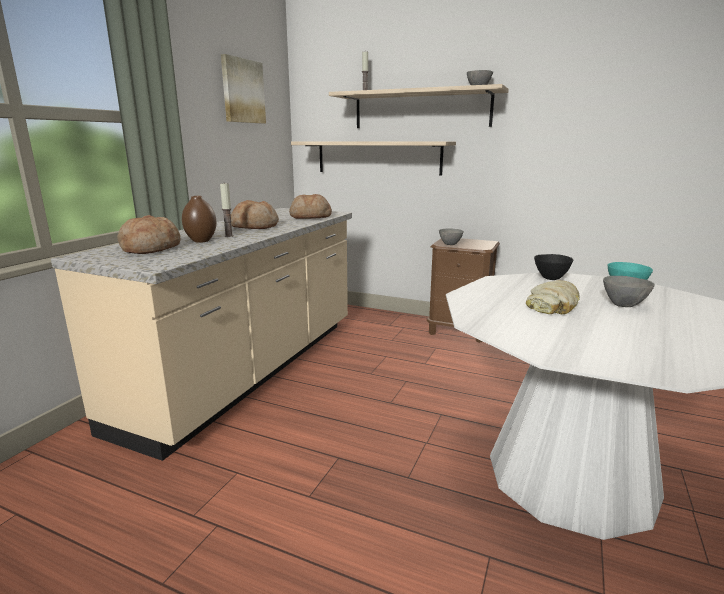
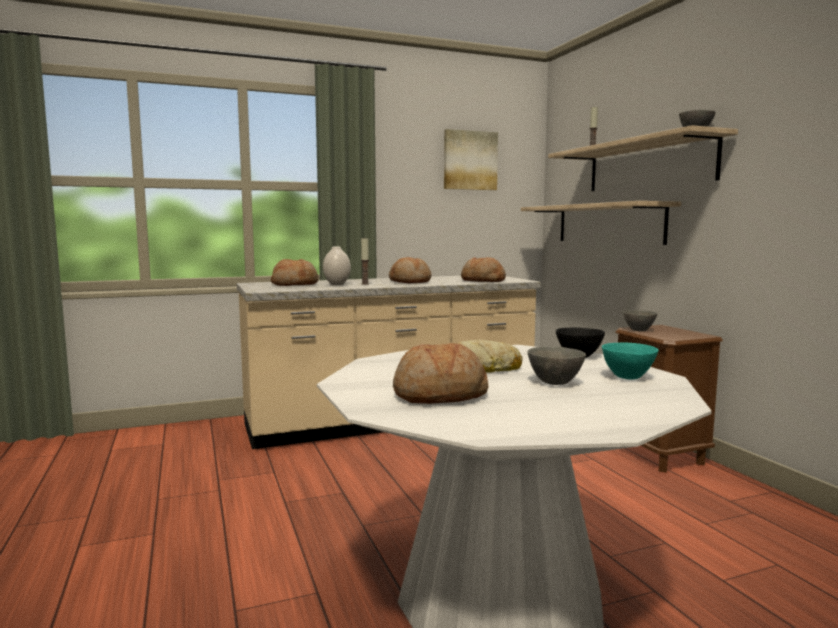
camera: 45 degrees right, 10 degrees down
(201, 241) = (337, 284): brown vase -> white vase
(631, 341) = (439, 395): none -> bread

